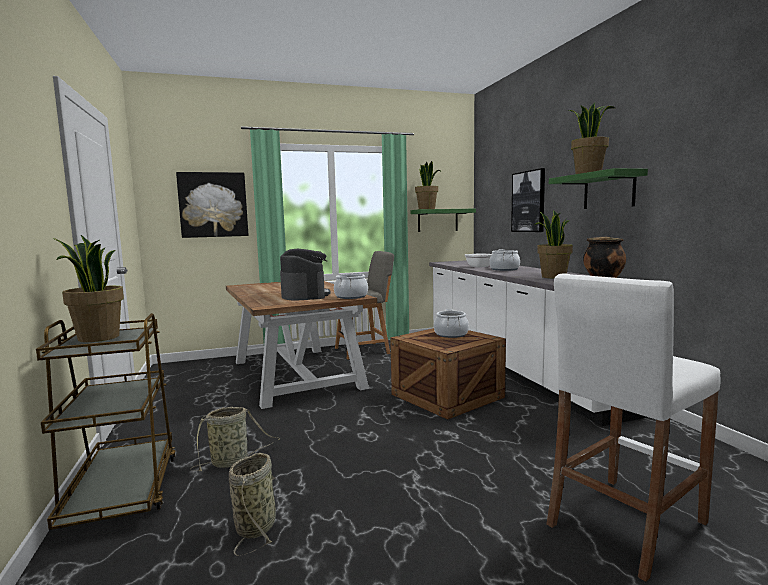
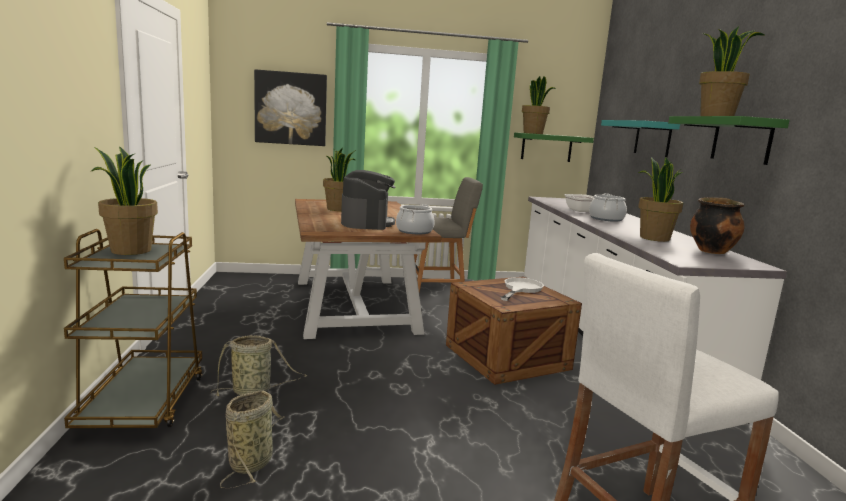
camera: 10 degrees right, 5 degrees up
(271, 289) = (338, 209): none -> potted plant
(451, 334) = (520, 289): cooking pot -> white frying pan
(528, 201) = (652, 138): picture -> turquoise shelf

